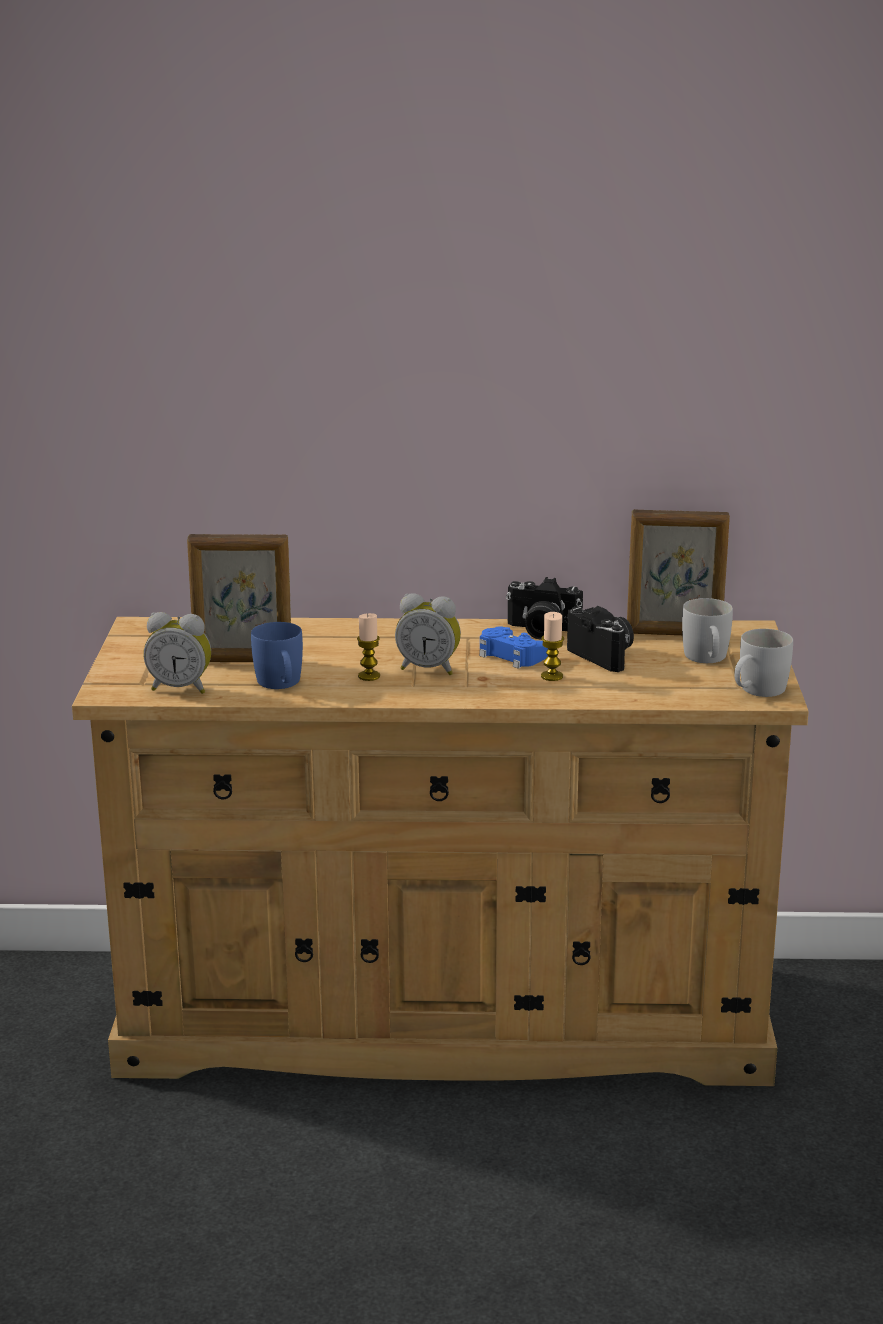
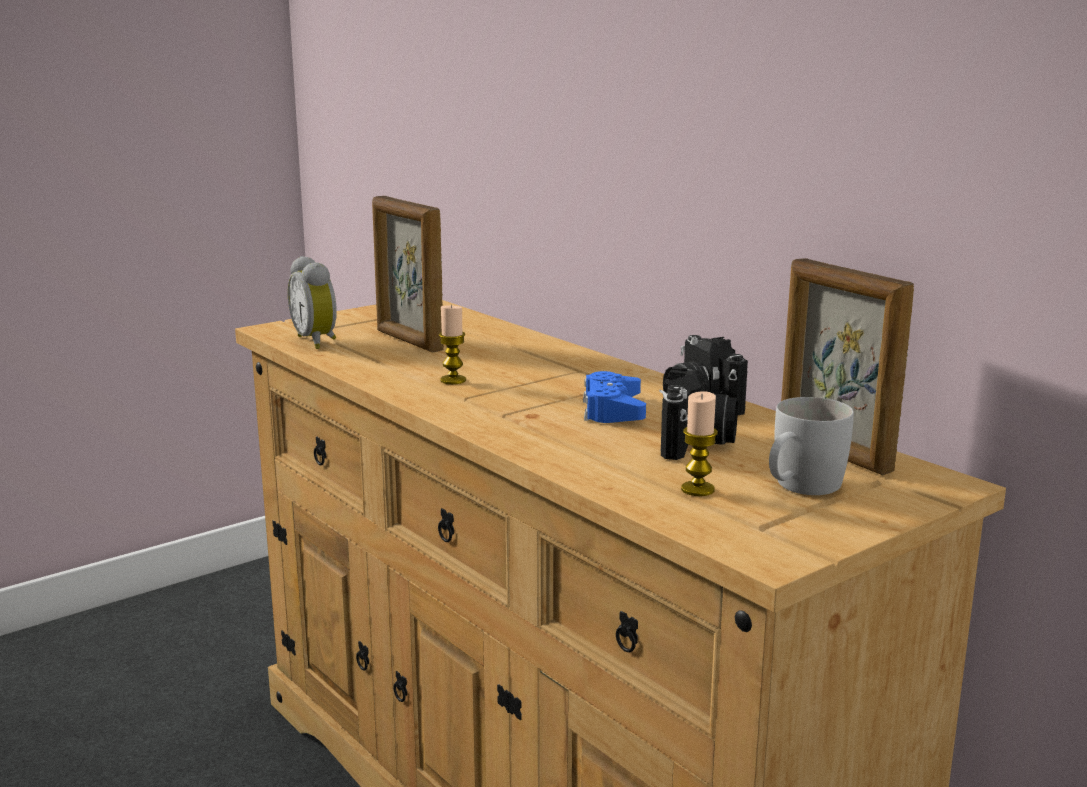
camera: 50 degrees right, 5 degrees down
(281, 685) = (379, 362): blue mug -> none
(429, 669) = (513, 393): alarm clock -> none
(552, 676) = (593, 437): candle -> candle (697, 489)
(757, 691) = (767, 540): white mug -> none

